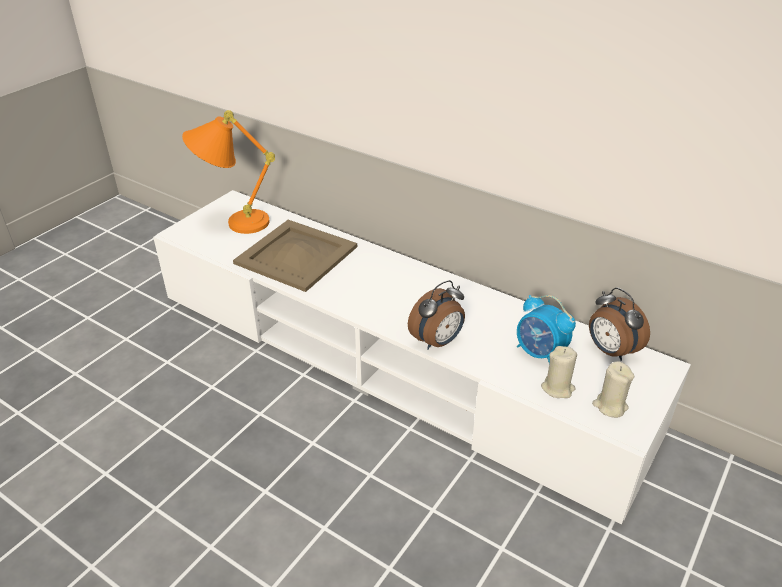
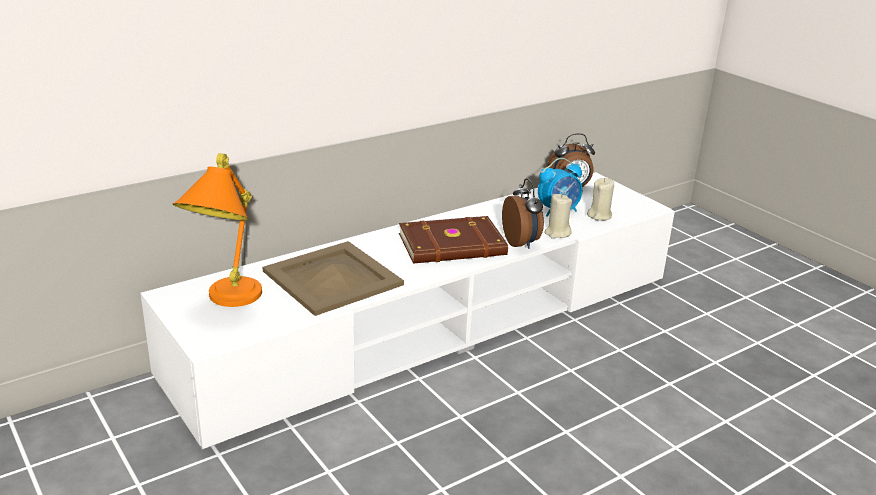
camera: 70 degrees left, 10 degrees down
(398, 300) = (453, 246): none -> brown book
(610, 406) = (625, 205): beige candle -> beige candle (557, 233)

